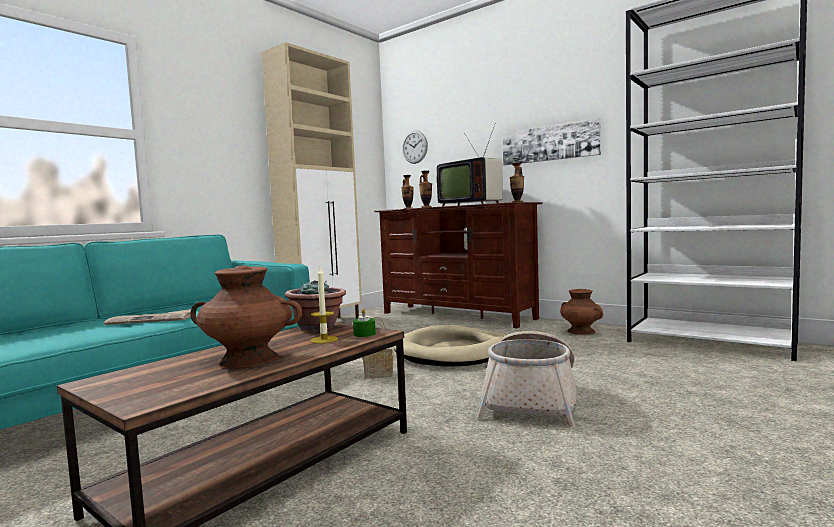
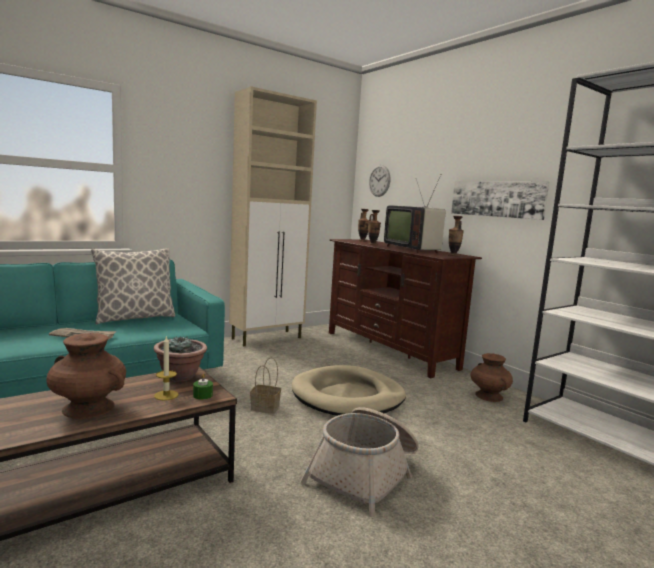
camera: 15 degrees right, 5 degrees up
(192, 304) = (135, 318): none -> pillow

